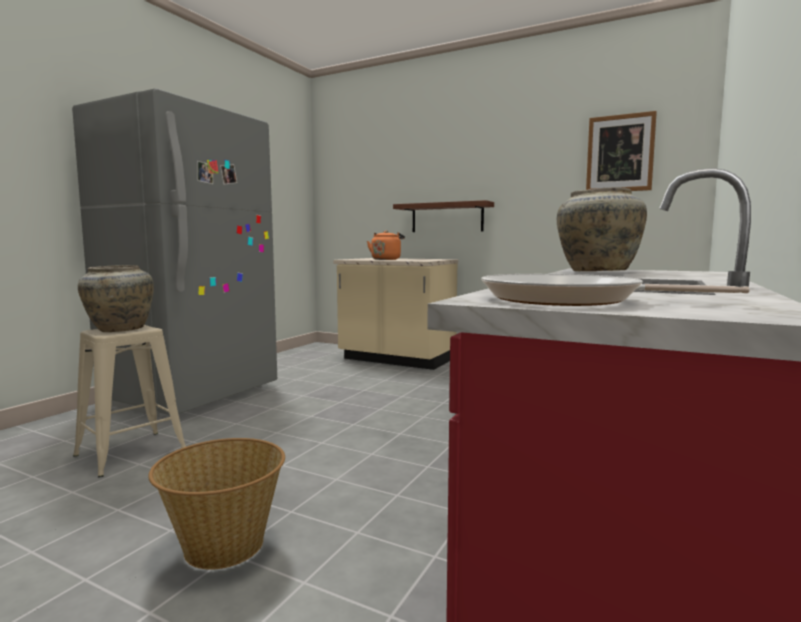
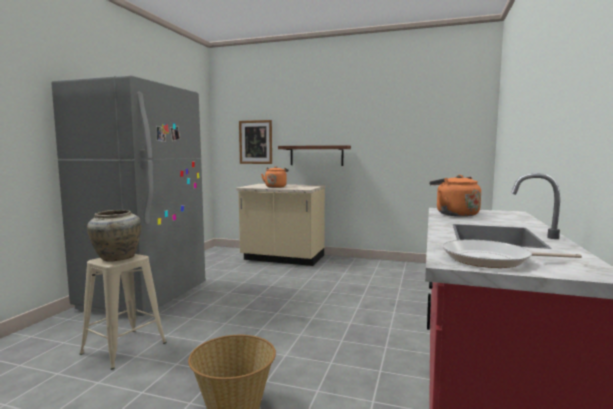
camera: 10 degrees left, 0 degrees up
(597, 271) = (454, 214): beige vase -> orange kettle
(620, 153) = (436, 116): picture -> picture (255, 142)

